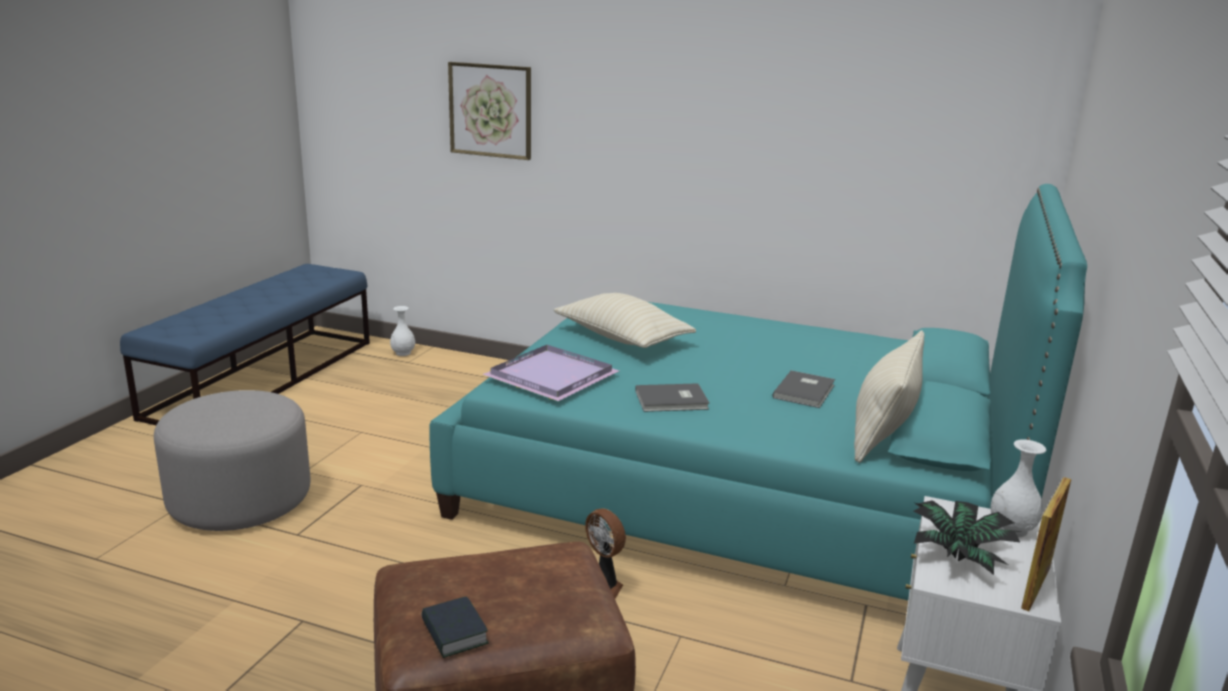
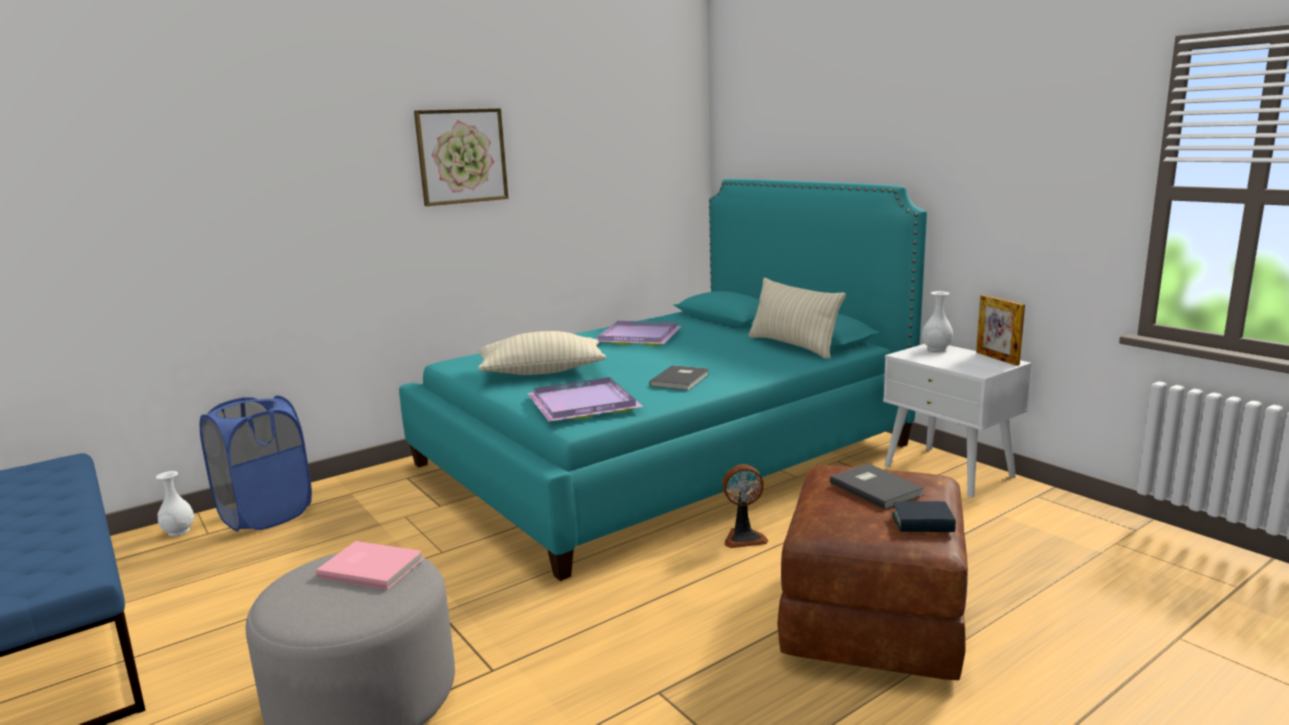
camera: 55 degrees left, 5 degrees down
(257, 410) = (371, 567): none -> pink book
(449, 368) = (266, 514): none -> blue laundry basket
(490, 110) = (238, 203): picture -> picture (462, 156)
(790, 346) = (637, 336): none -> purple tray
(806, 391) = (713, 348): grey book -> grey book (876, 488)
(958, 555) = (957, 363): potted plant -> none

